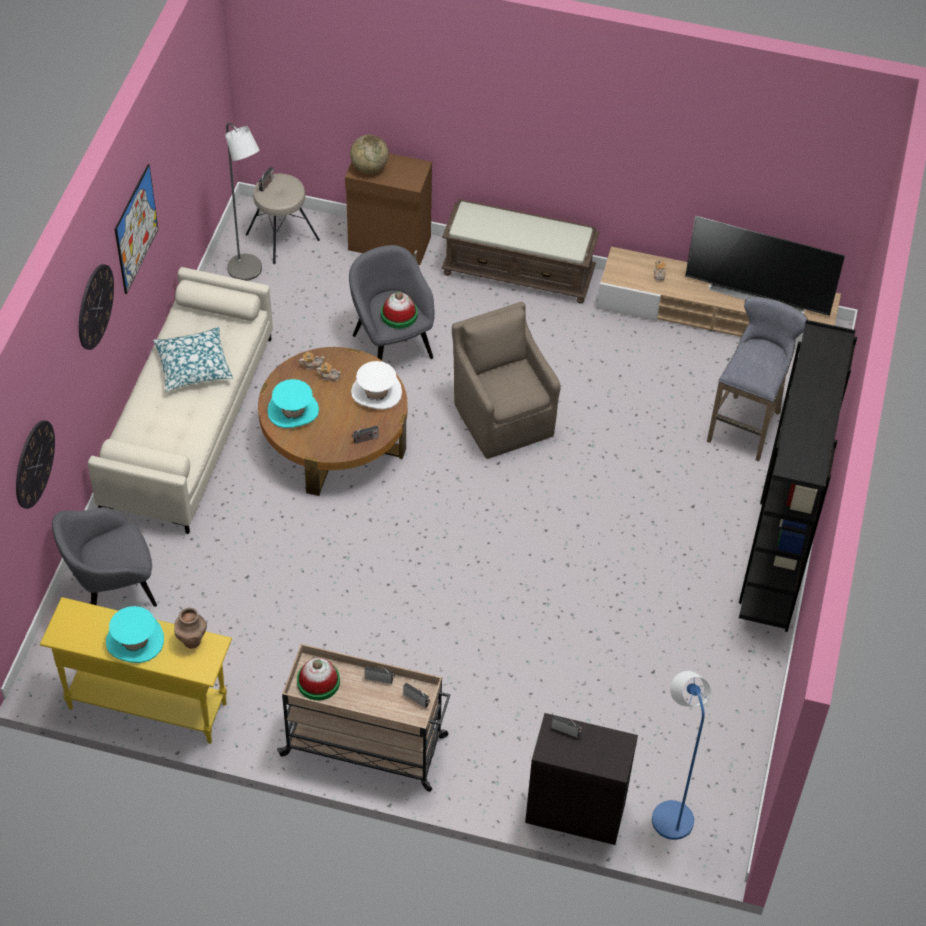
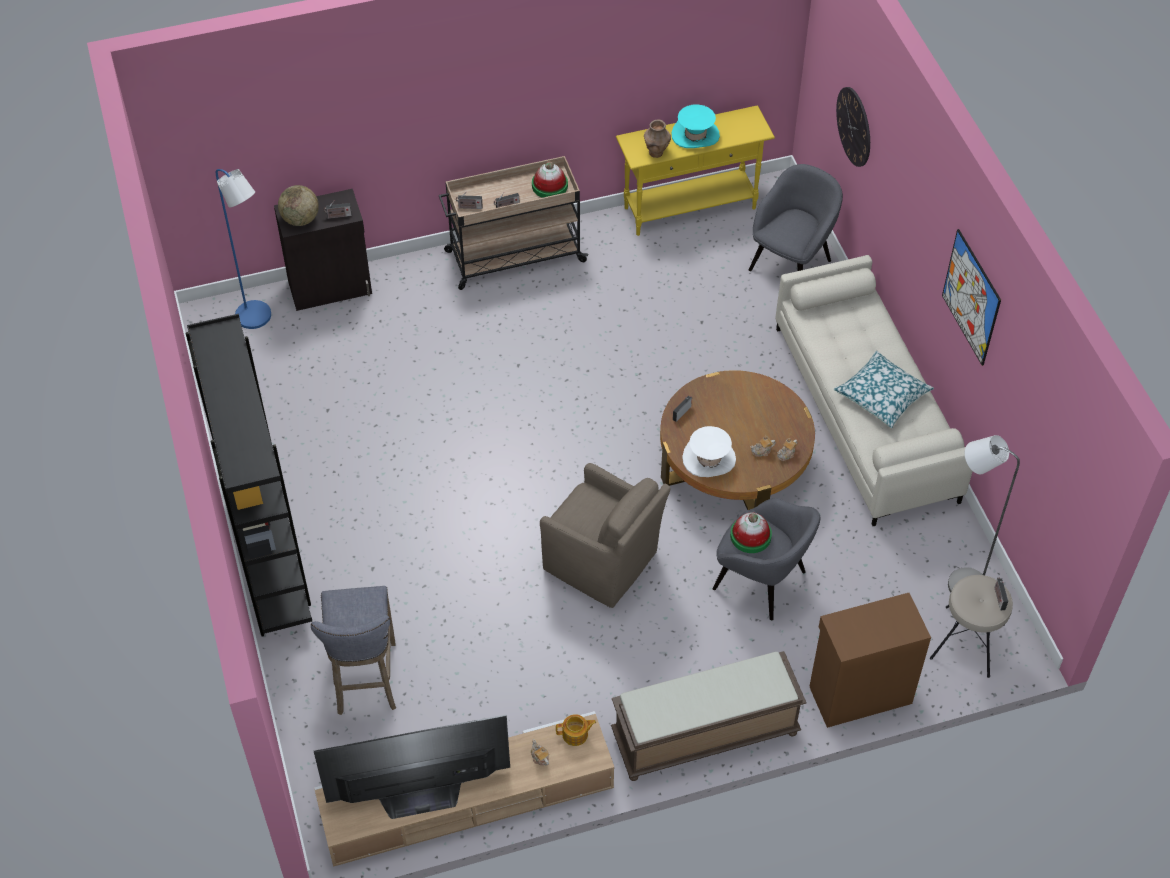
camera: 150 degrees right, 0 degrees up
(95, 306) = (924, 212): wall clock -> none
(293, 410) = (764, 405): turquoise hat -> none
(369, 167) = (895, 617): globe -> globe (300, 219)
(624, 276) = (575, 735): none -> teapot

